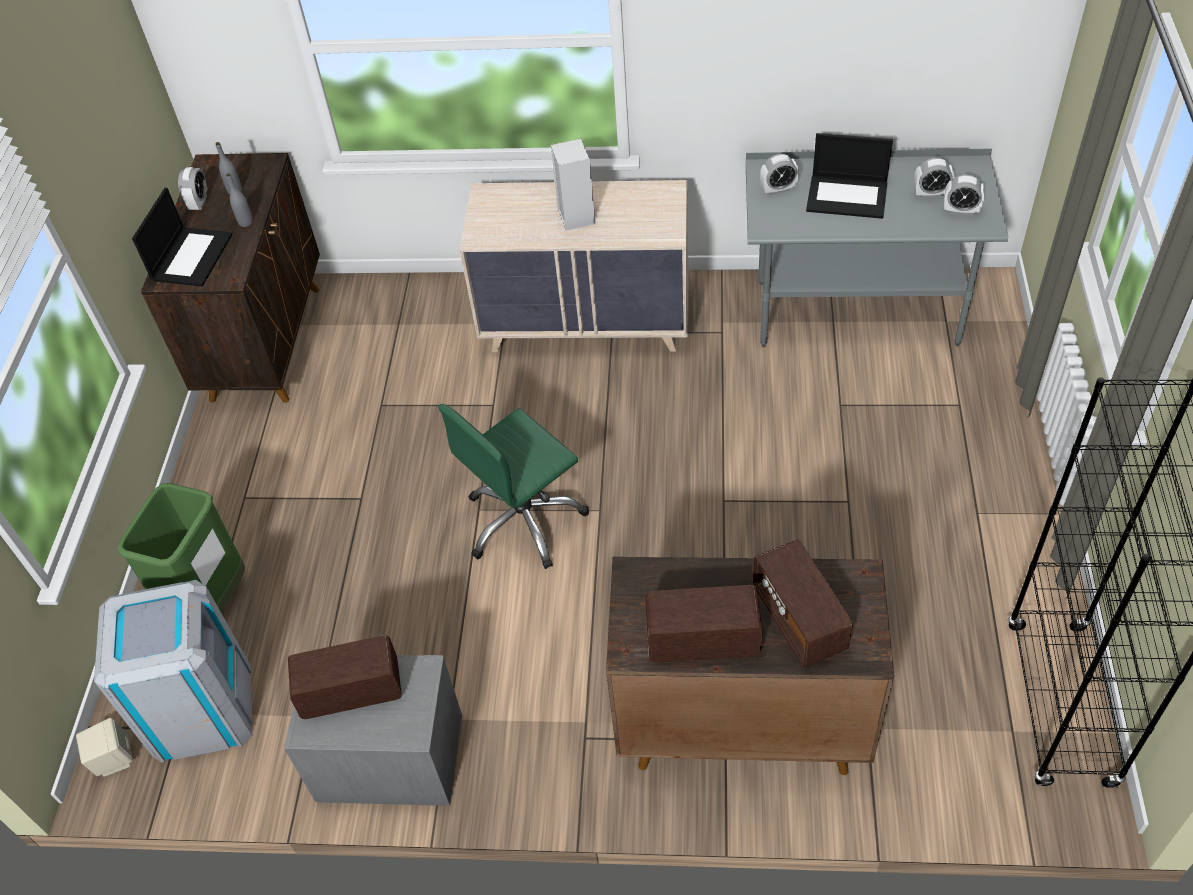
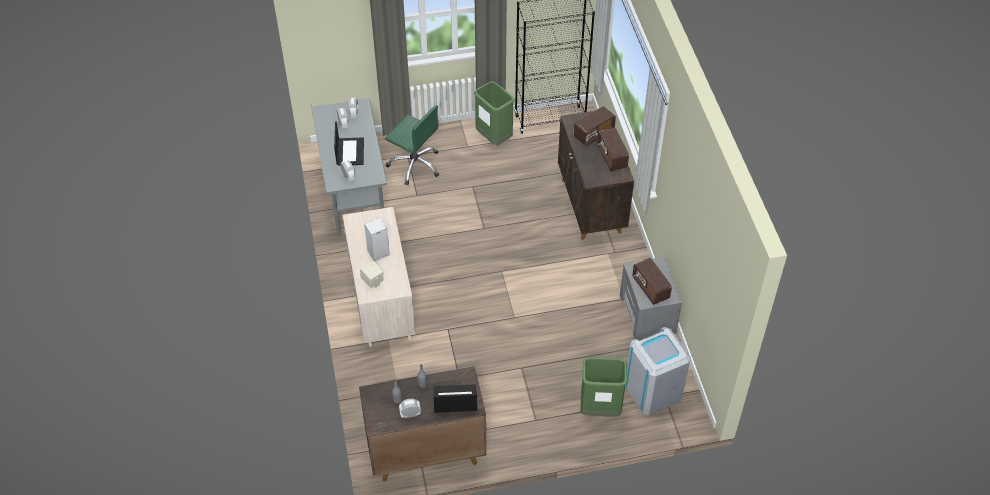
camera: 110 degrees left, 0 degrees up
(113, 759) = (688, 415): beige speaker -> beige speaker (372, 282)
(524, 521) = (516, 298): green office chair -> green office chair (415, 165)
(1001, 568) = (493, 138): none -> green trash can

